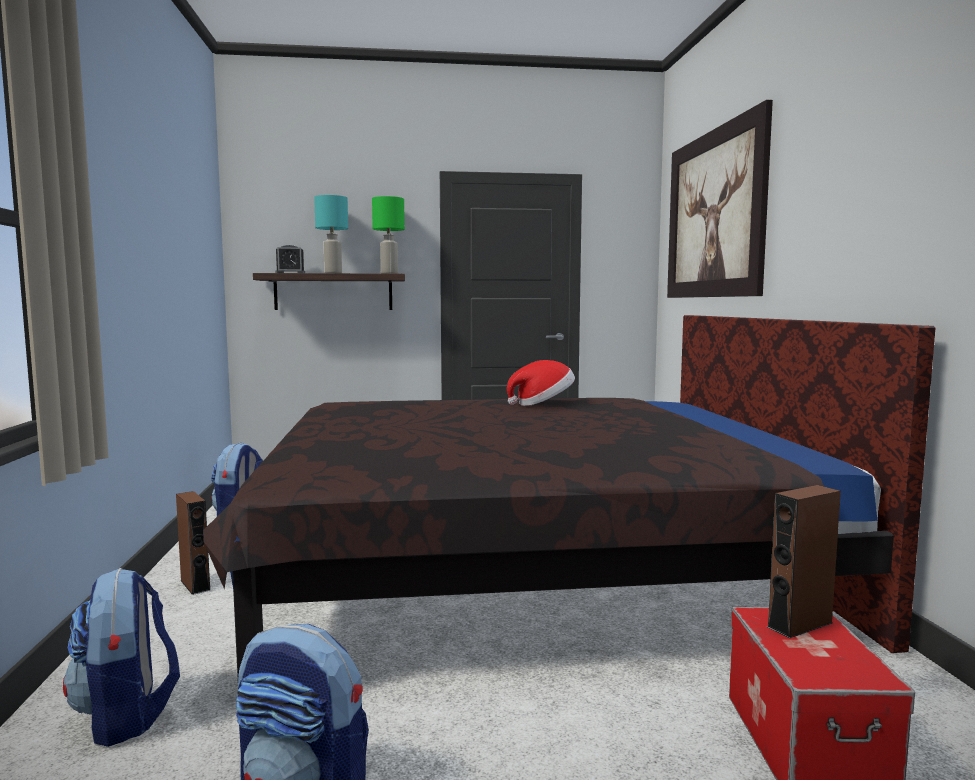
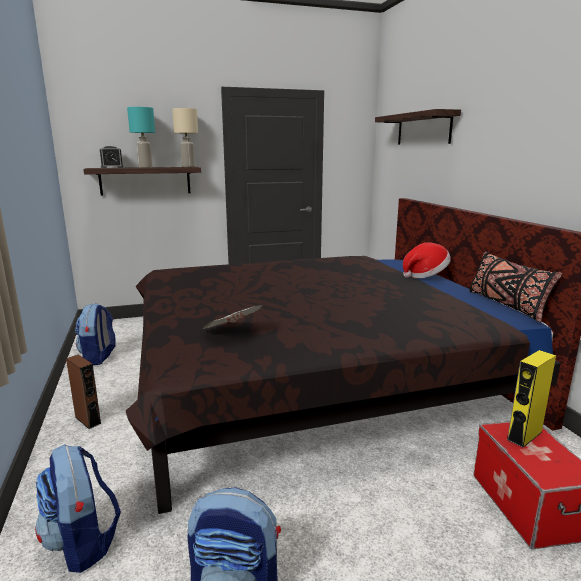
camera: 10 degrees left, 10 degrees up
(377, 454) = (232, 332): none -> newspaper
(389, 273) = (188, 167): green table lamp -> beige table lamp
(543, 404) = (313, 267): hat -> hat (425, 275)
(714, 215) = (423, 129): picture -> shelf
(799, 625) = (524, 435): brown speaker -> yellow speaker
(813, 448) = (506, 304): none -> black pillow

